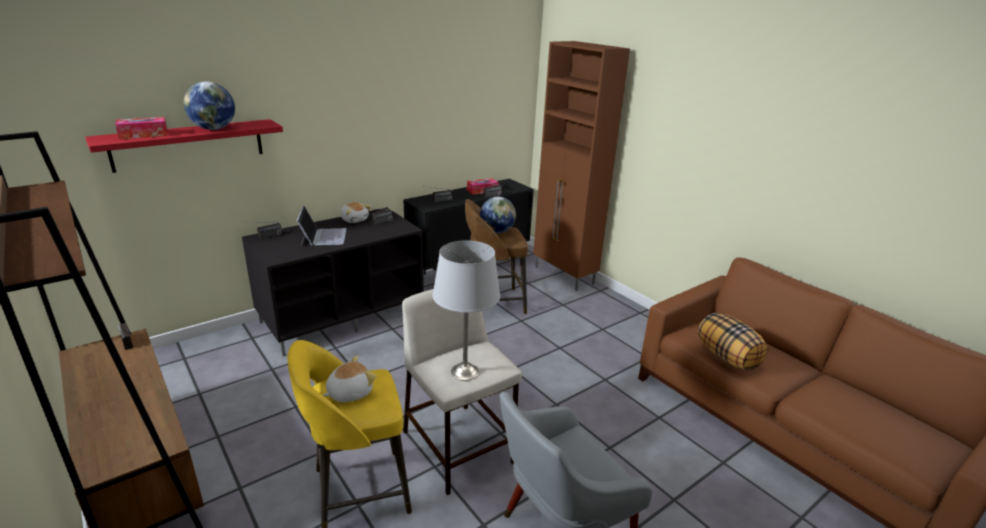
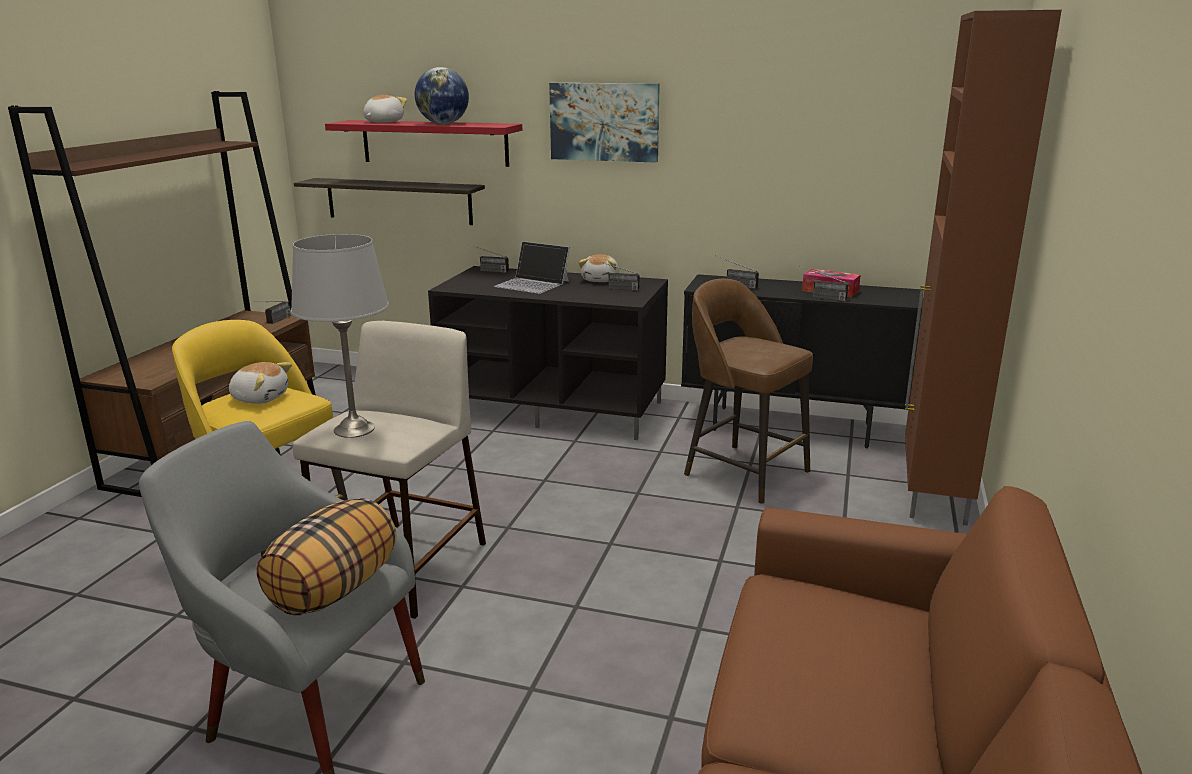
camera: 55 degrees right, 5 degrees down
(144, 135) = (383, 122): tissue box -> plush toy
(155, 201) = (398, 201): none -> shelf
(323, 236) = (533, 284): laptop -> laptop turned 75 degrees clockwise
(334, 110) = (604, 122): none -> picture
(497, 231) = (760, 345): globe -> none
(727, 357) = (770, 649): pillow -> pillow (334, 590)

